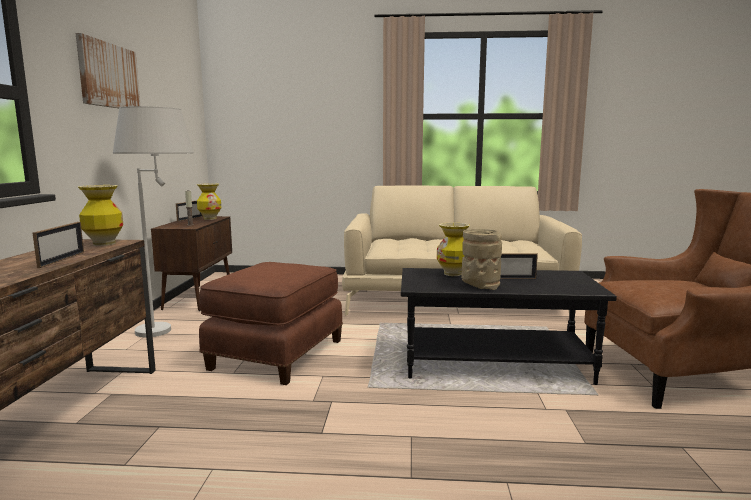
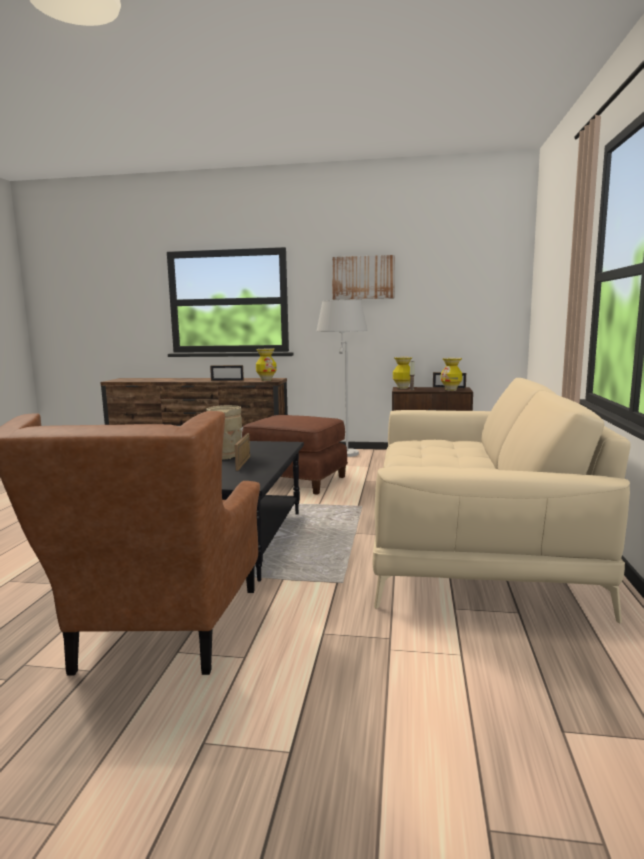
camera: 95 degrees right, 0 degrees up
(453, 274) = (270, 451): vase -> vase (402, 388)

